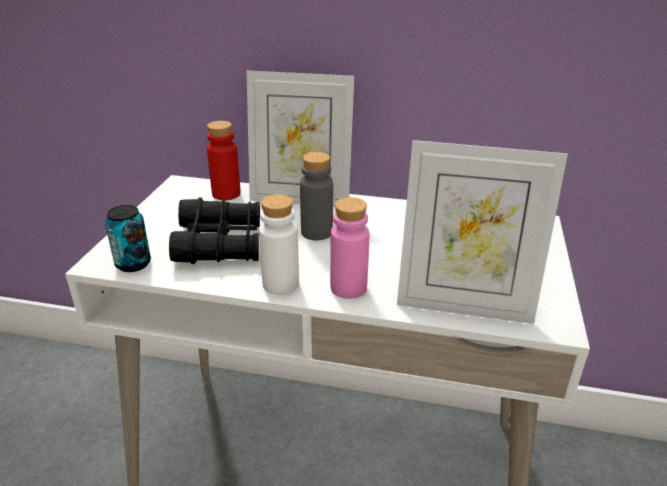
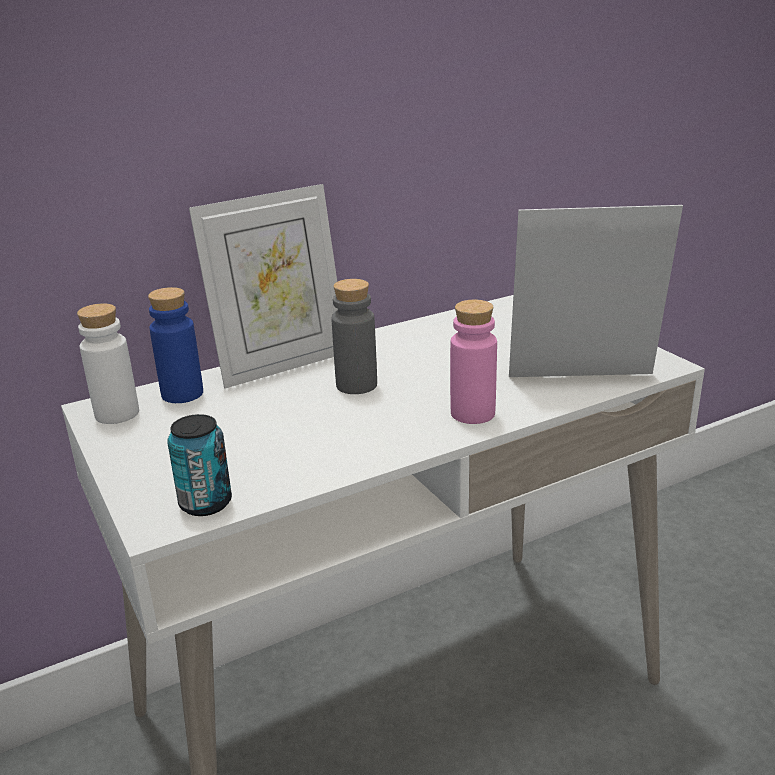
camera: 40 degrees left, 5 degrees down
(220, 243) = (271, 438): black binoculars -> none
(226, 194) = (182, 394): red bottle -> blue bottle
(280, 284) = (407, 440): white bottle -> white bottle (117, 414)
(464, 305) = (583, 381): picture frame -> picture frame turned 150 degrees counterclockwise

